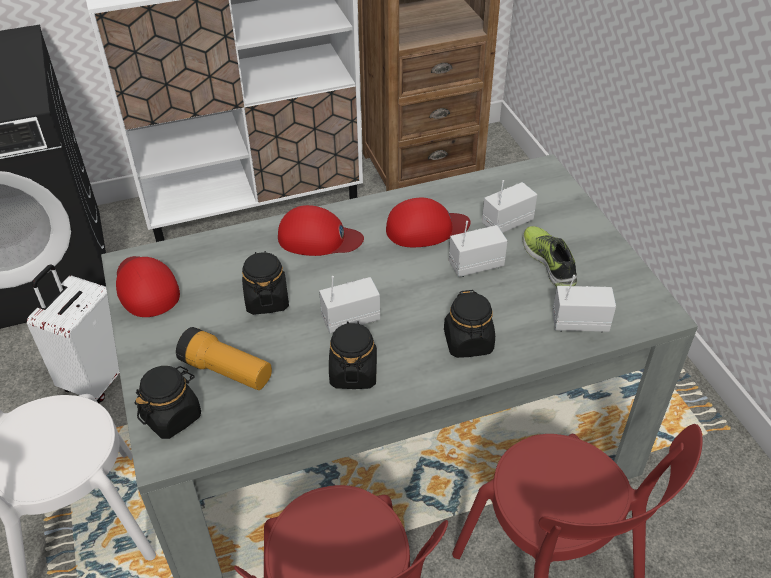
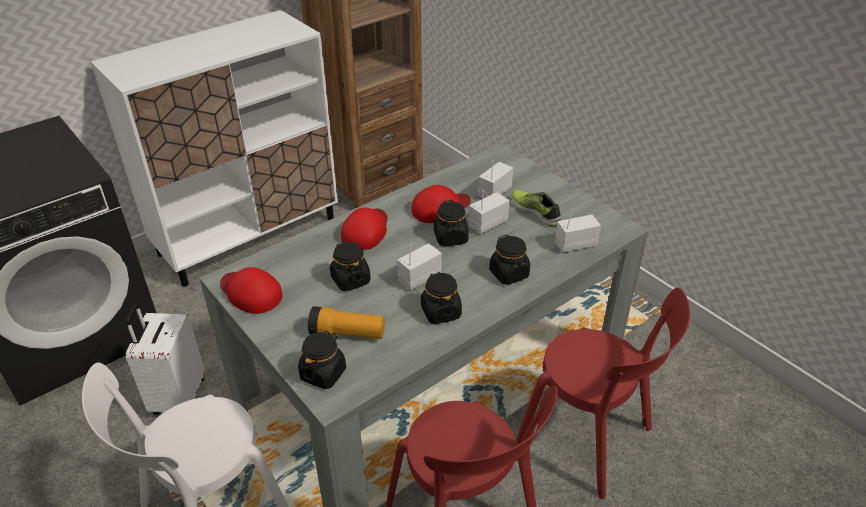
camera: 20 degrees left, 5 degrees down
(319, 238) = (366, 230): red cap -> red cap turned 60 degrees counterclockwise
(418, 273) = (451, 238): none -> black jar

